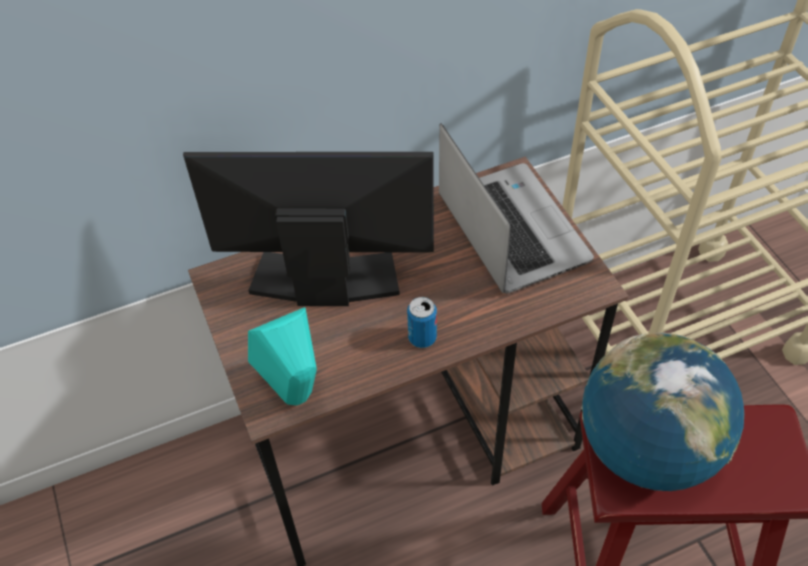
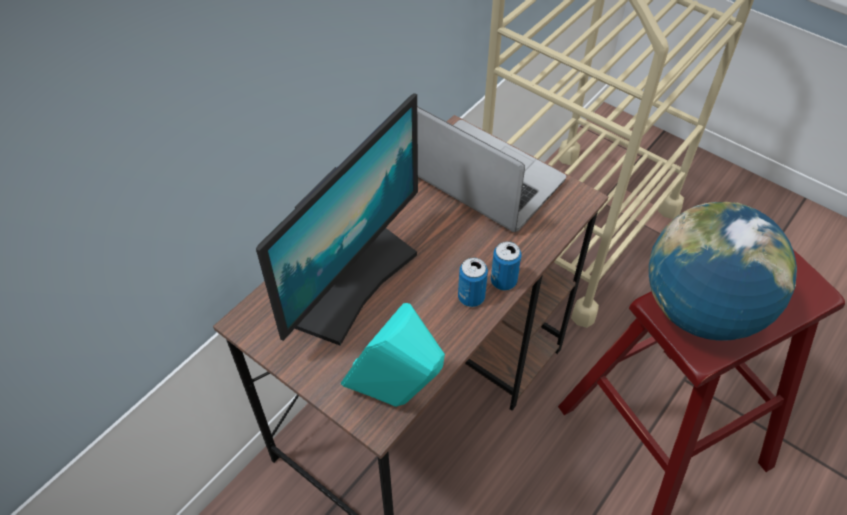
camera: 30 degrees left, 0 degrees up
(325, 281) = (353, 283): monitor -> monitor turned 150 degrees clockwise
(463, 335) = (503, 281): none -> can

